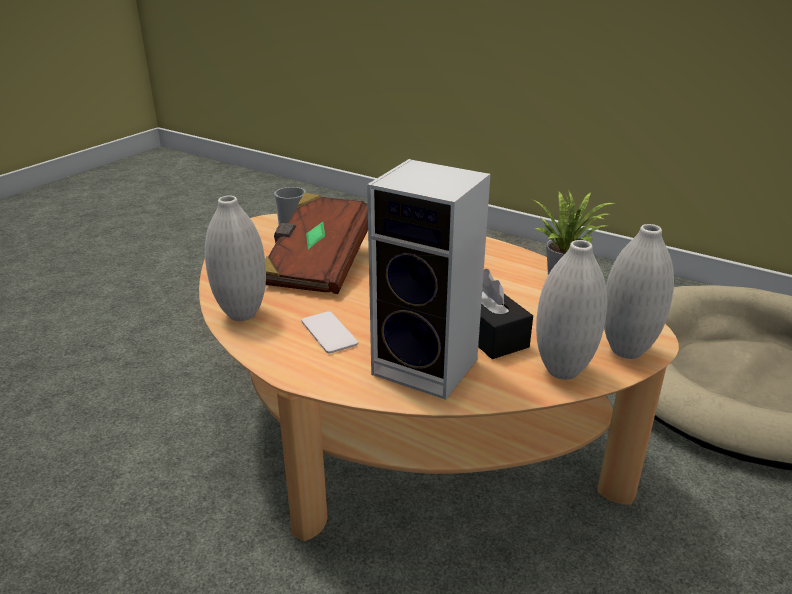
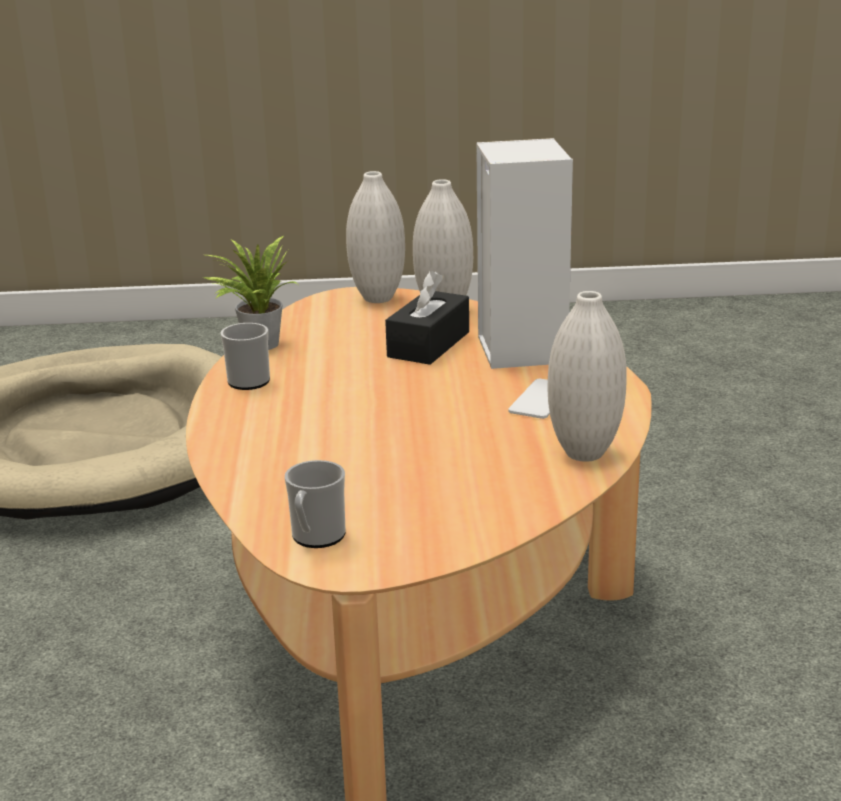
camera: 125 degrees left, 5 degrees down
(319, 265) = (414, 462): brown book -> none
(500, 257) = (250, 379): none -> mug

